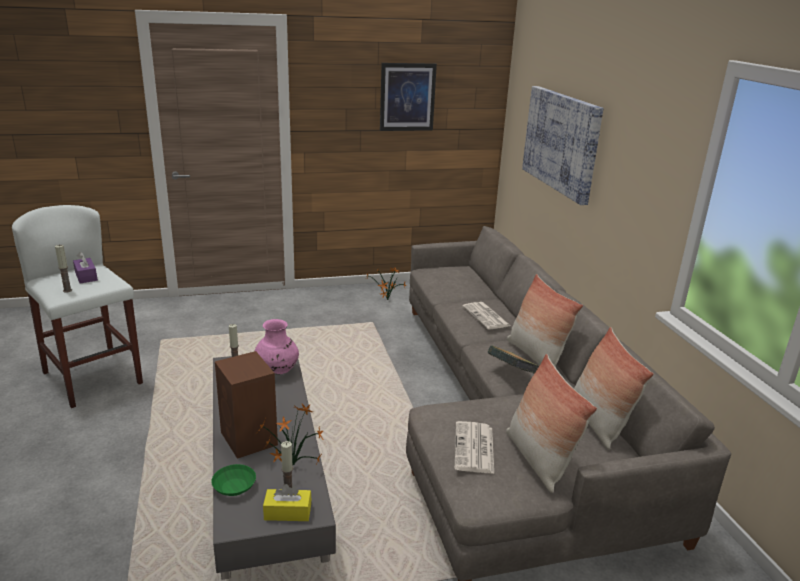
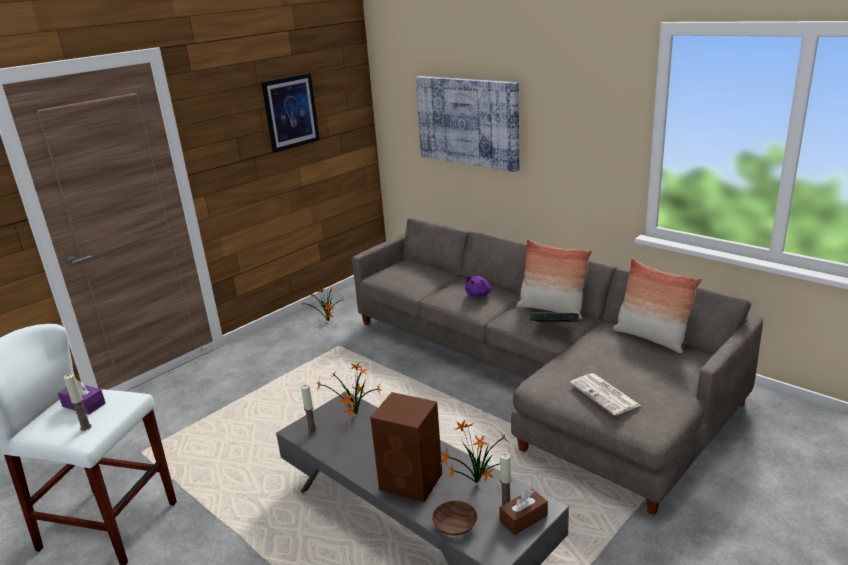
camera: 30 degrees left, 0 degrees up
(234, 486) = (454, 525): green bowl -> brown bowl
(277, 371) = (355, 416): pink vase -> potted plant
(287, 512) = (523, 518): yellow tissue box -> brown tissue box
(486, 316) = (479, 294): newspaper -> purple plush toy
(538, 459) = (652, 381): pillow -> none

